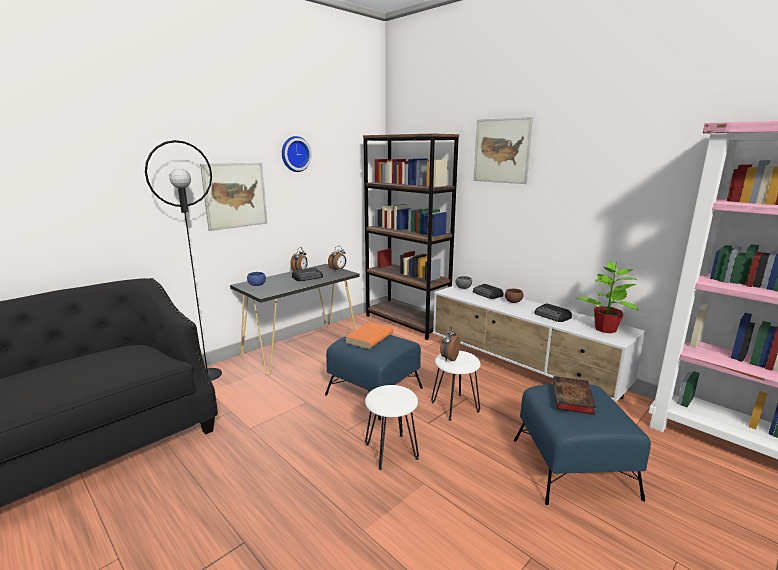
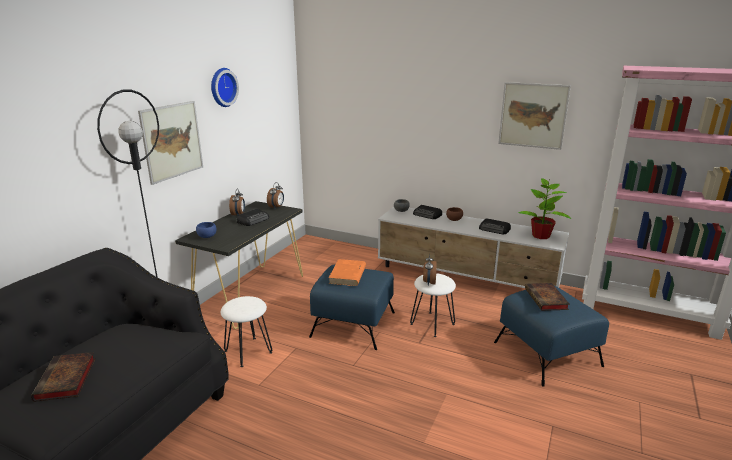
camera: 20 degrees left, 5 degrees up
(47, 378) = (66, 380): none -> book
(392, 451) = (404, 374): white stool -> white stool (248, 351)
(406, 322) = (338, 250): brown bookcase -> none
(501, 151) = (432, 78): picture -> picture (533, 115)

